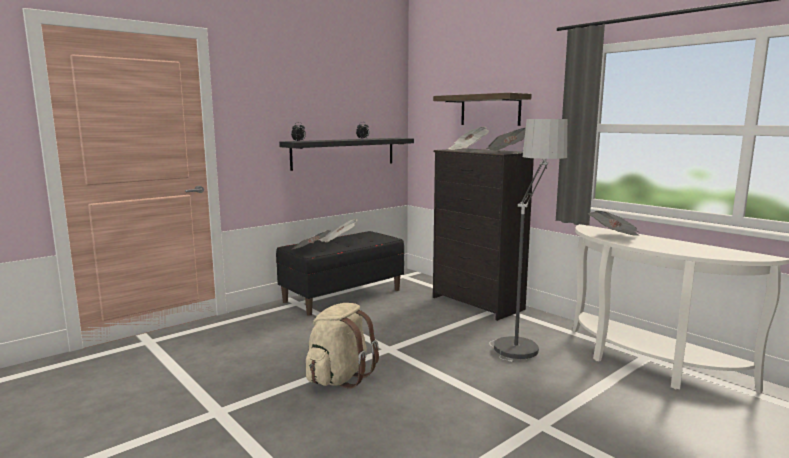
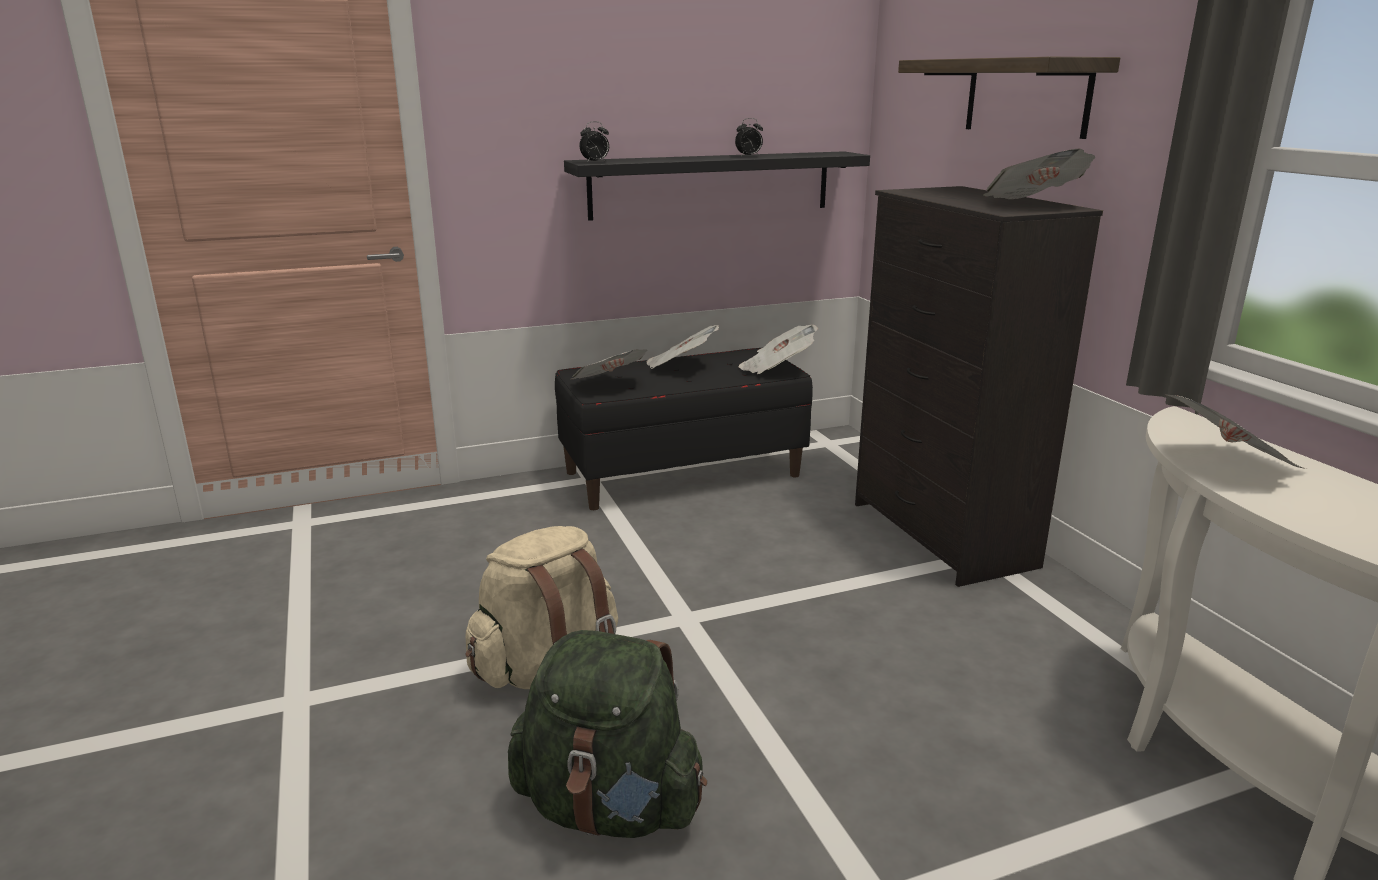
camera: 20 degrees right, 10 degrees up
(409, 419) = (610, 807): none -> green backpack
(467, 149) = (958, 191): newspaper -> newspaper (776, 369)
(523, 338) = (991, 646): floor lamp -> none

